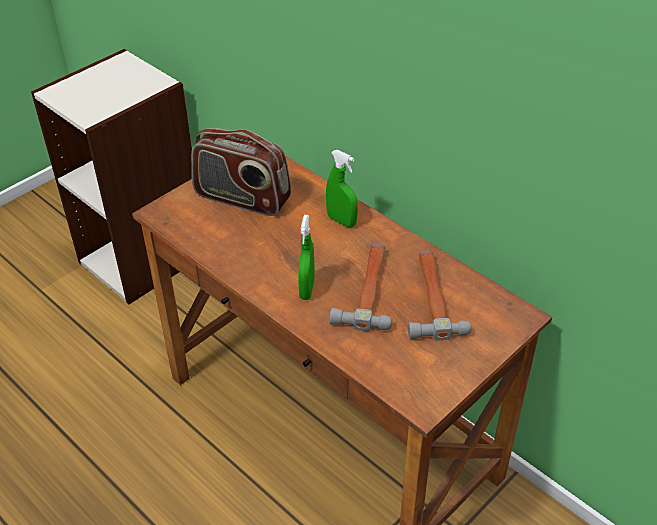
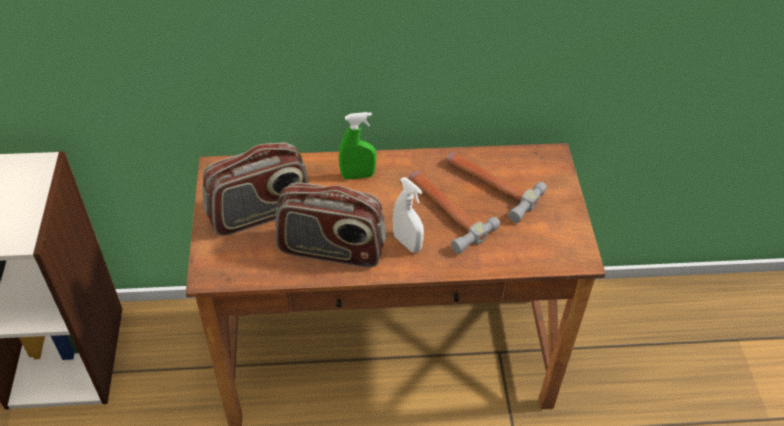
camera: 50 degrees left, 5 degrees up
(251, 254) = (331, 249): none -> radio
(307, 289) = (407, 243): green spray bottle -> white spray bottle

